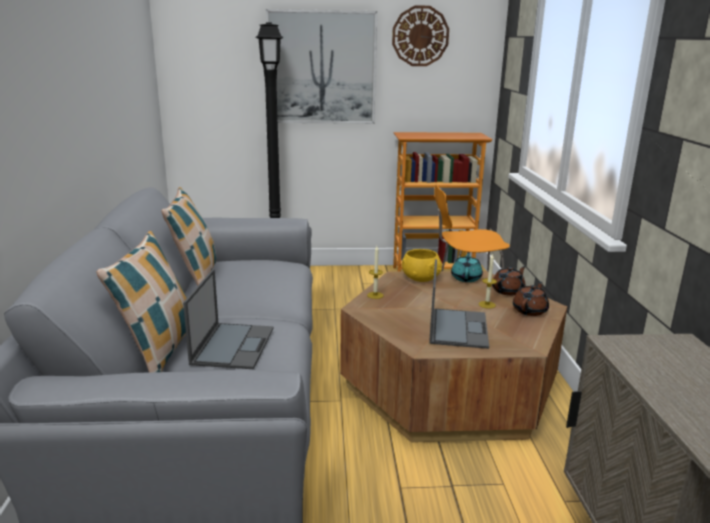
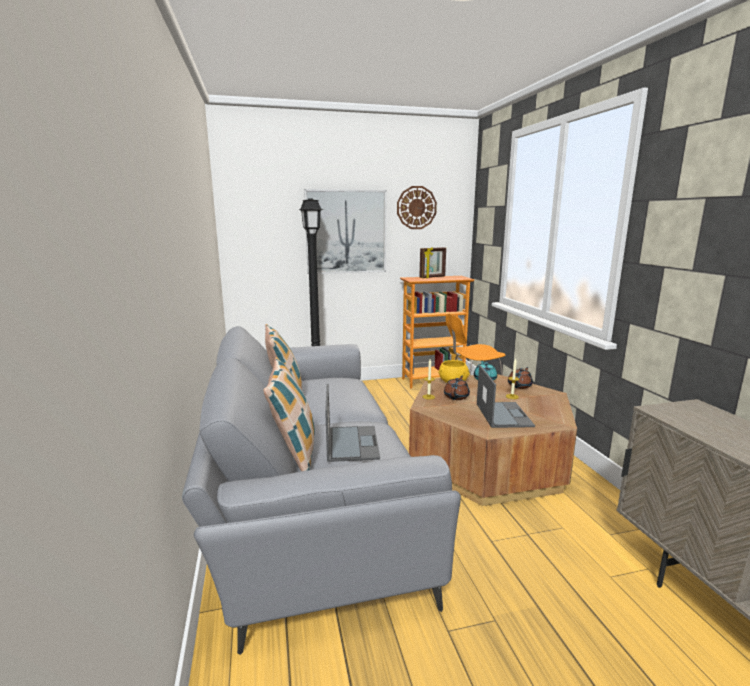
camera: 10 degrees left, 5 degrees down
(437, 134) = (432, 277): none -> picture frame
(530, 310) = (544, 398): brown teapot -> brown teapot (456, 396)

